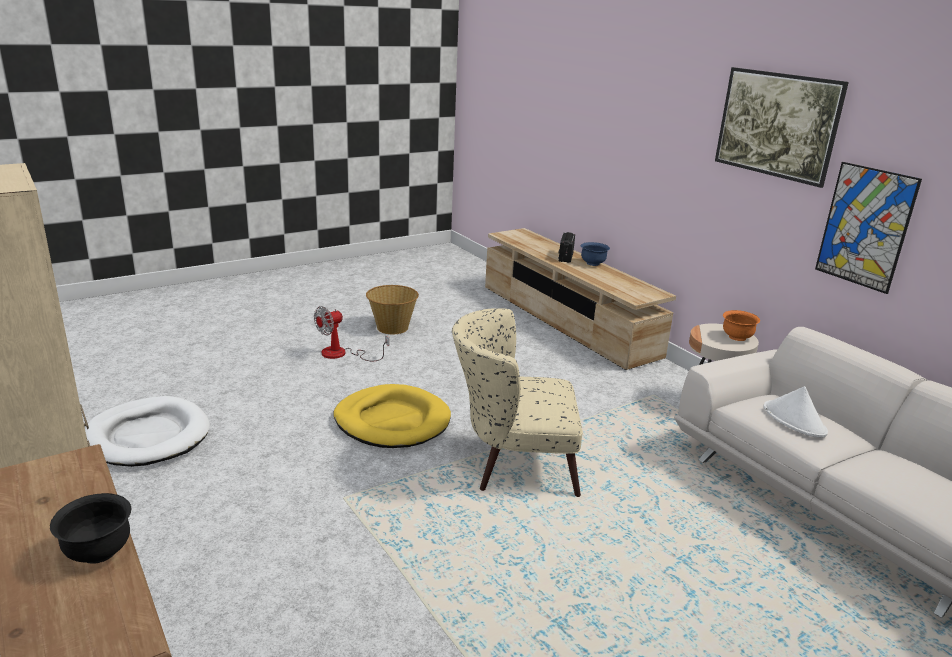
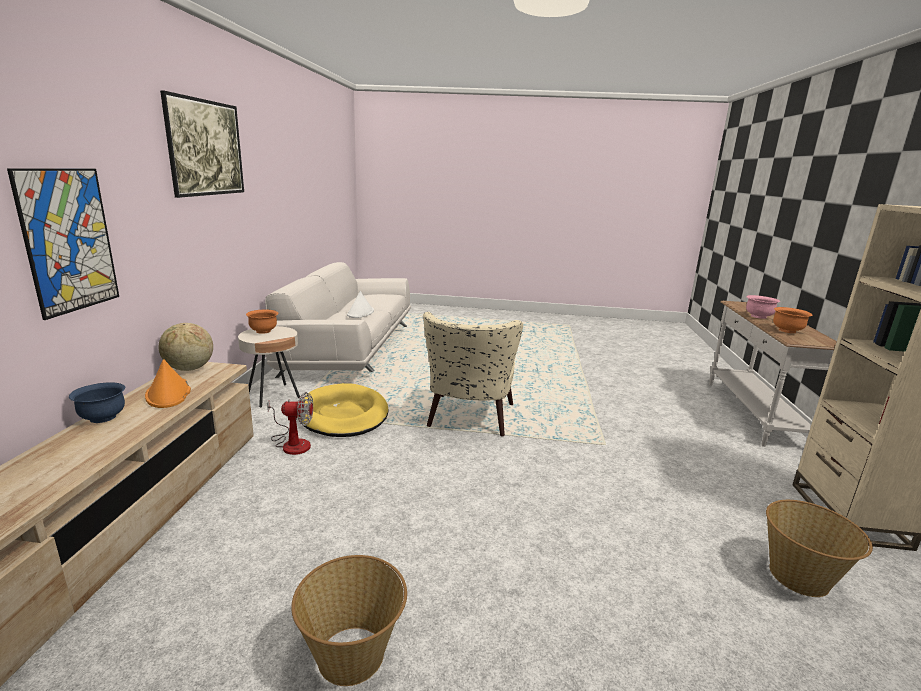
camera: 140 degrees left, 5 degrees down
(68, 495) = (787, 331): none -> orange bowl
(98, 552) = (758, 316): black bowl -> pink bowl
(148, 436) = (800, 577): white dog bed -> basket
(342, 354) = (495, 619): fan -> fan (292, 443)
(392, 421) = (521, 483): yellow dog bed -> yellow dog bed (343, 415)
(512, 462) = (468, 420): beige armchair -> beige armchair turned 60 degrees clockwise
(565, 257) = (88, 441): radio -> none
(607, 278) = (168, 394): none -> orange hat
(651, 291) = (189, 369): none -> globe
(865, 227) = (262, 210): picture -> picture (69, 241)

